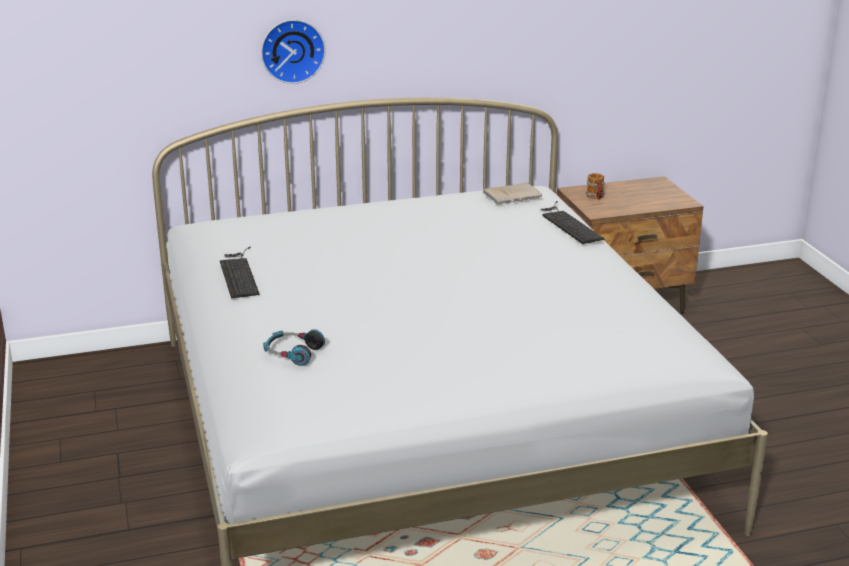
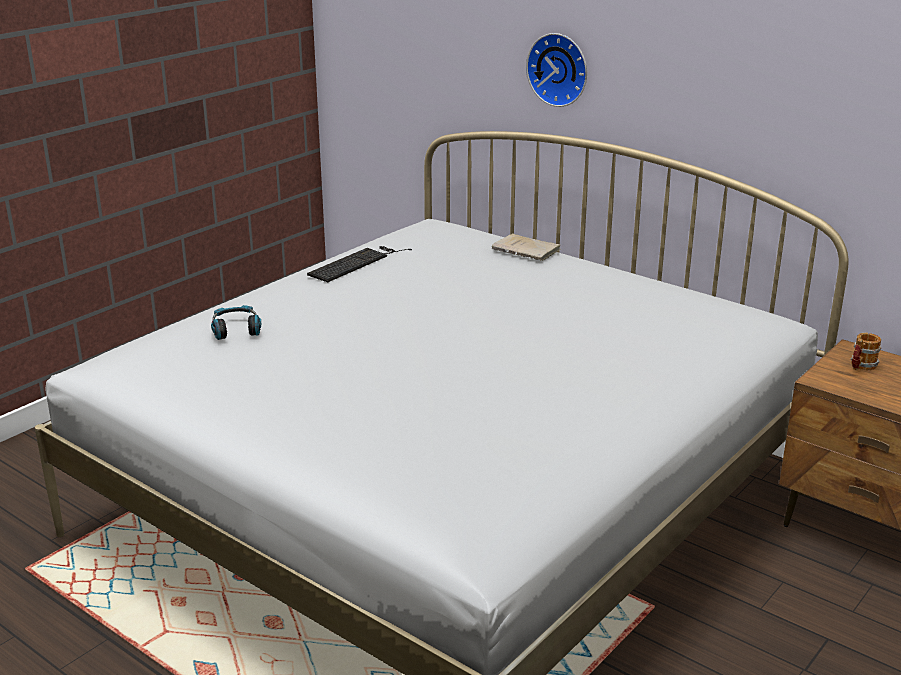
camera: 55 degrees right, 0 degrees up
(513, 196) = (725, 314): beige book -> beige book (527, 250)
(568, 223) = (707, 361): keyboard -> none

